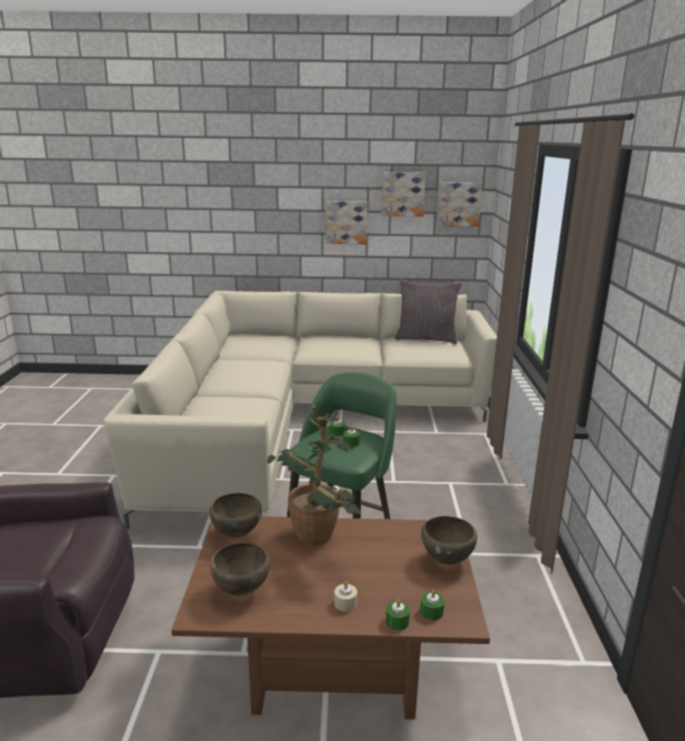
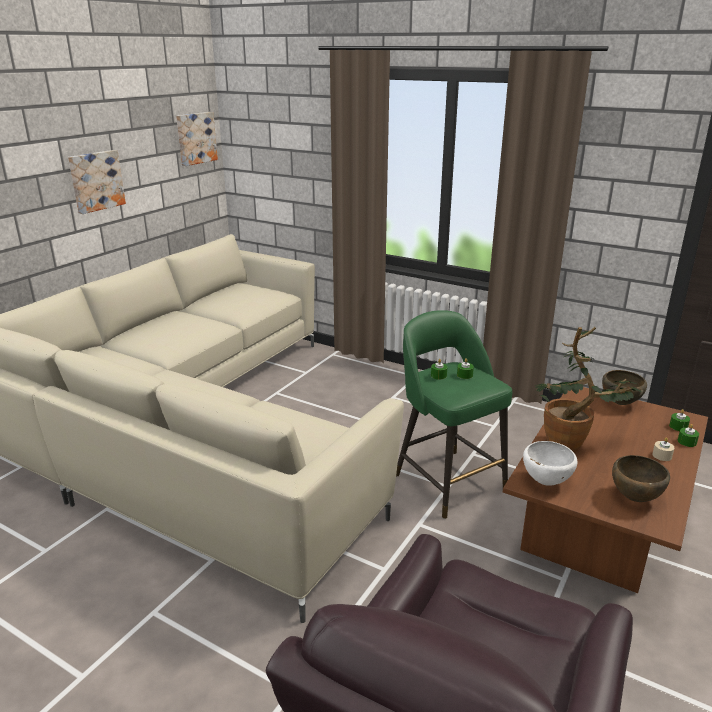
camera: 60 degrees left, 5 degrees up
(236, 534) = (545, 482): brown bowl -> white bowl
(403, 194) = (146, 134): picture -> none
(426, 339) = (223, 291): grey pillow -> none

